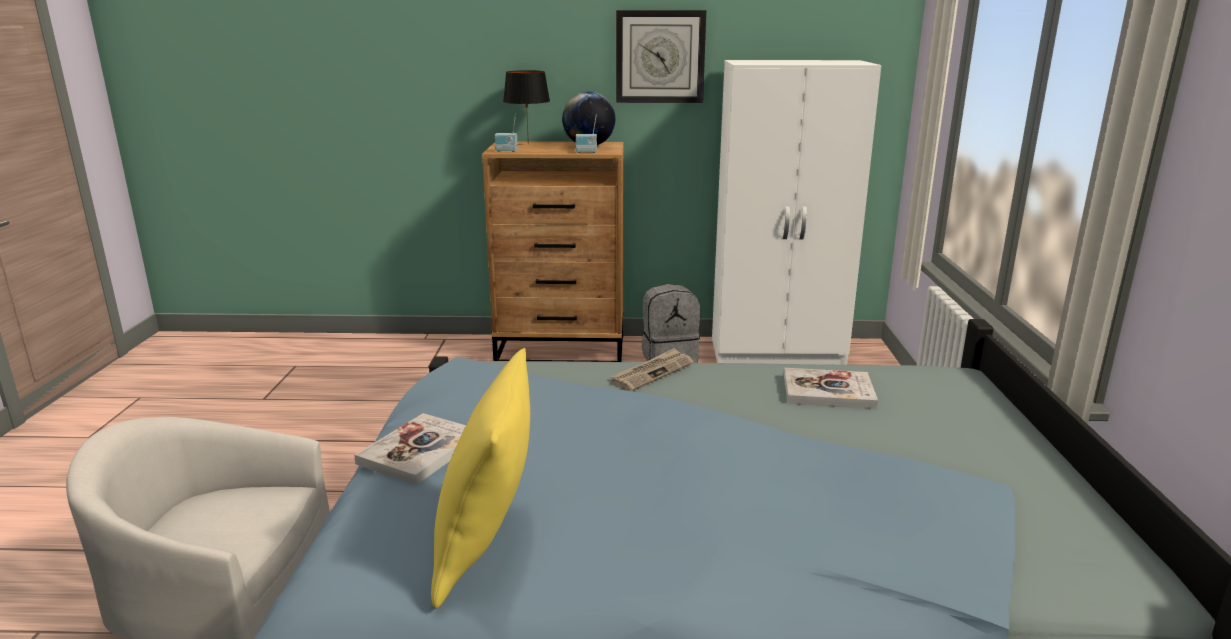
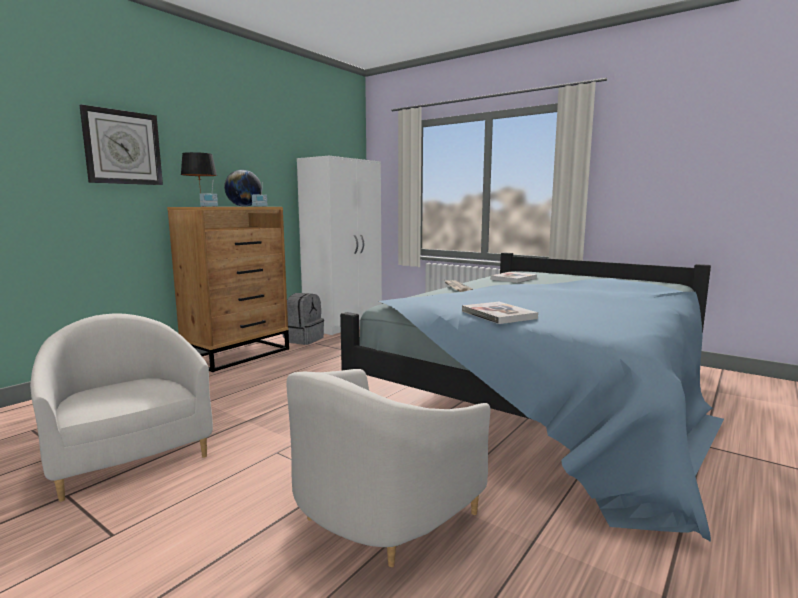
camera: 55 degrees left, 10 degrees down
(274, 426) = (129, 455): none -> white armchair
(488, 546) = (611, 317): yellow pillow -> none
(660, 57) = (263, 153): wall clock -> wall clock (122, 147)

